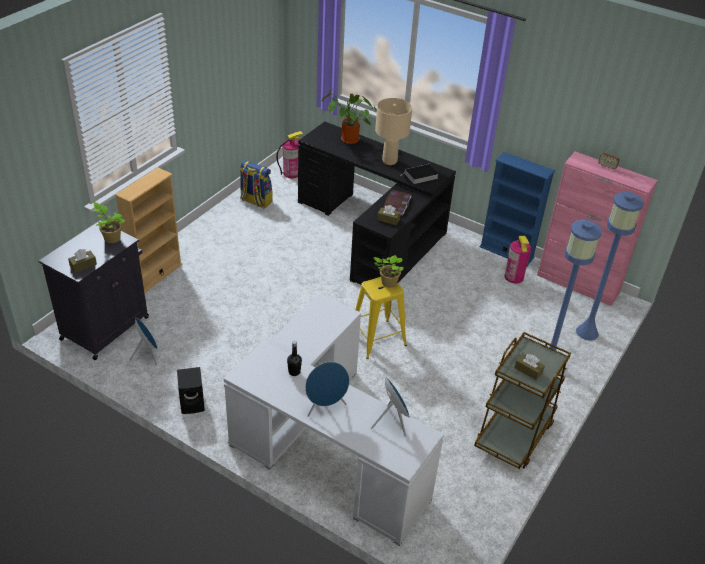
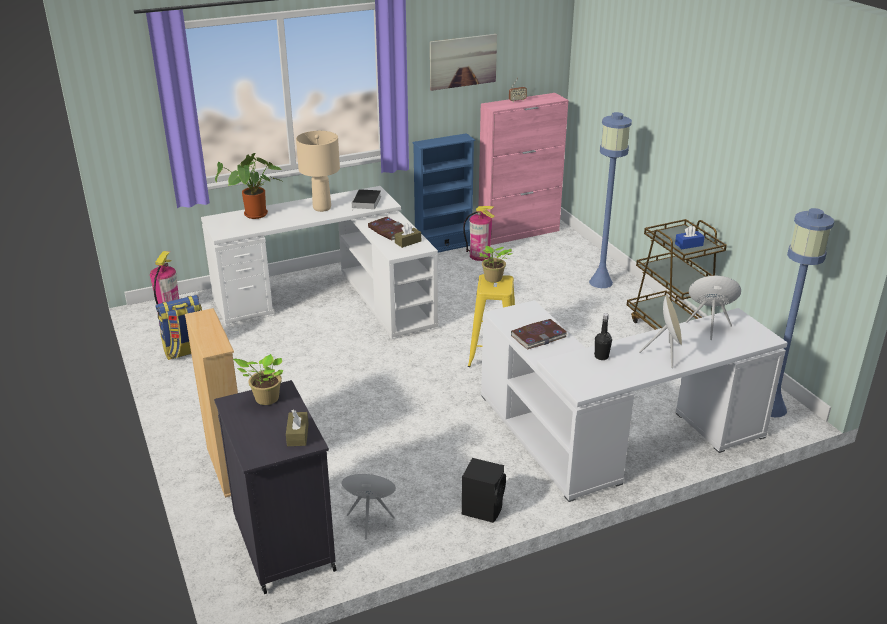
camera: 55 degrees left, 10 degrees down
(308, 332) = (538, 336): none -> book
(325, 407) = (665, 354): blue speaker -> beige speaker
(375, 232) = (335, 298): black desk -> white desk
(528, 370) = (689, 244): brown tissue box -> blue tissue box
(566, 106) = (463, 61): none -> picture
(587, 332) = (580, 252): blue floor lamp -> blue floor lamp (772, 408)

